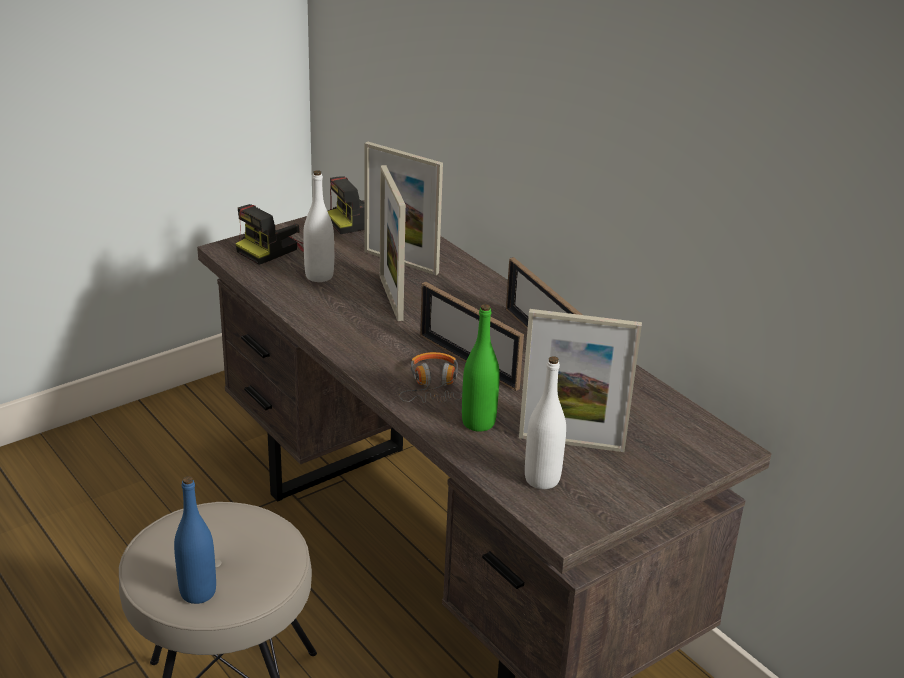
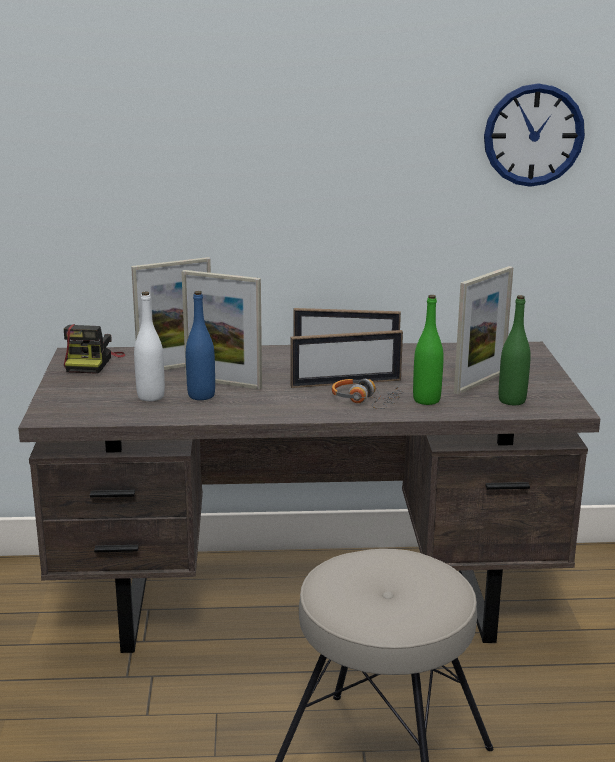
camera: 55 degrees left, 10 degrees down
(198, 592) = (429, 606): blue bottle -> blue bottle (201, 395)
(275, 249) = (79, 401): camera -> none
(542, 479) = (512, 400): white bottle -> green bottle
(809, 167) = (533, 135): none -> wall clock

